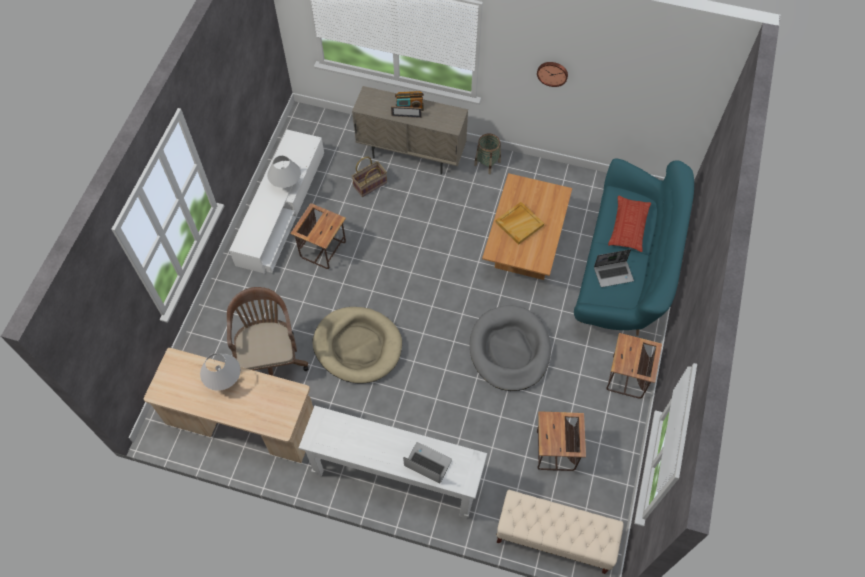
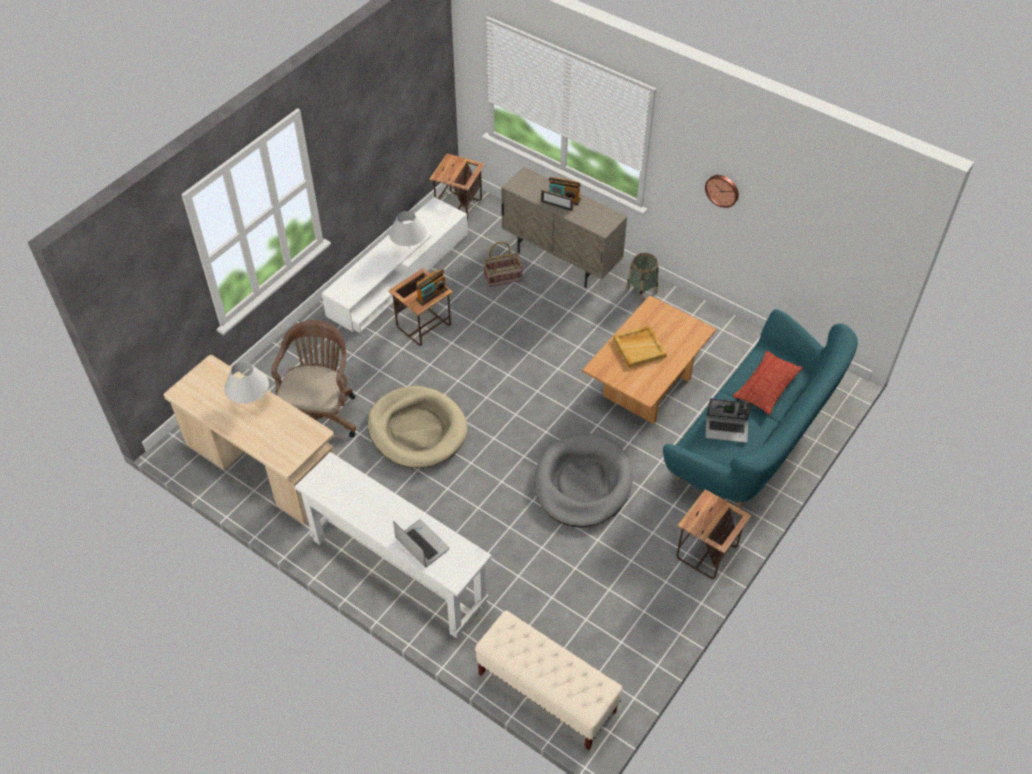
camera: 20 degrees right, 10 degrees down
(329, 226) = (431, 294): none -> radio
(555, 452) = (587, 604): side table -> side table (458, 208)

